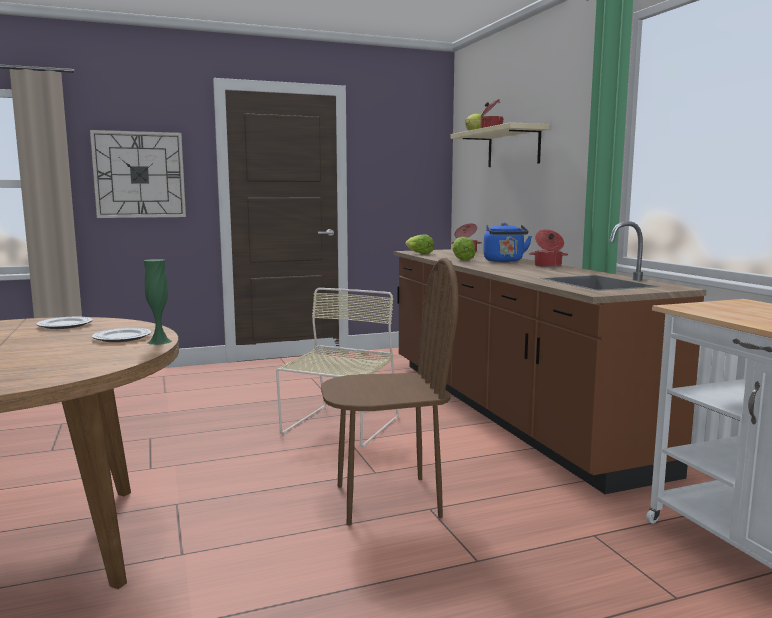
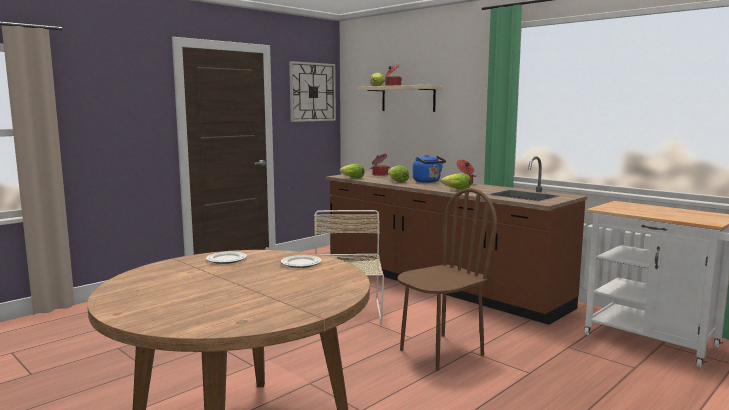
camera: 25 degrees left, 0 degrees up
(139, 175) = (113, 121): wall clock -> wall clock (312, 92)
(159, 342) = (335, 263): green vase -> none
(514, 271) = (456, 189): none -> lettuce

